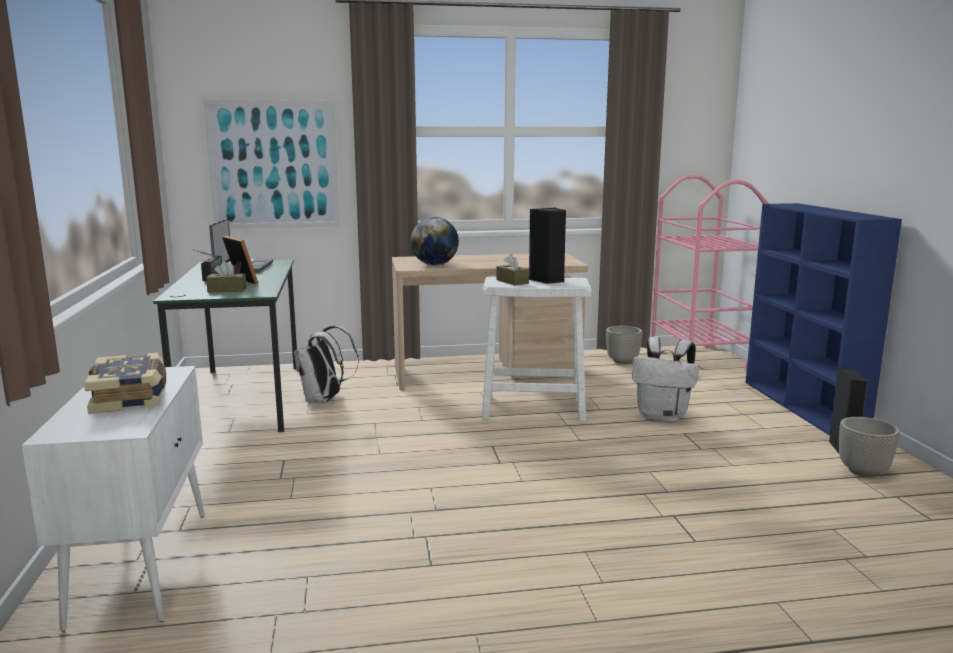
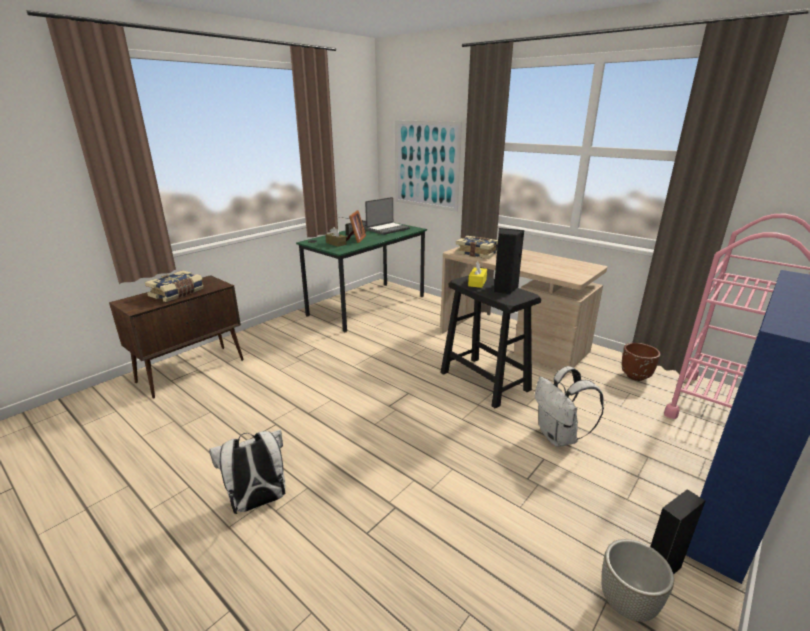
camera: 50 degrees right, 10 degrees up
(142, 565) = (192, 370): white cabinet -> brown cabinet
(324, 400) = (395, 322): white backpack -> white backpack (258, 502)
(435, 265) = (477, 253): globe -> book
(512, 281) = (477, 282): brown tissue box -> yellow tissue box
(532, 408) = (484, 381): white stool -> black stool
(622, 361) = (635, 376): grey planter -> brown planter

